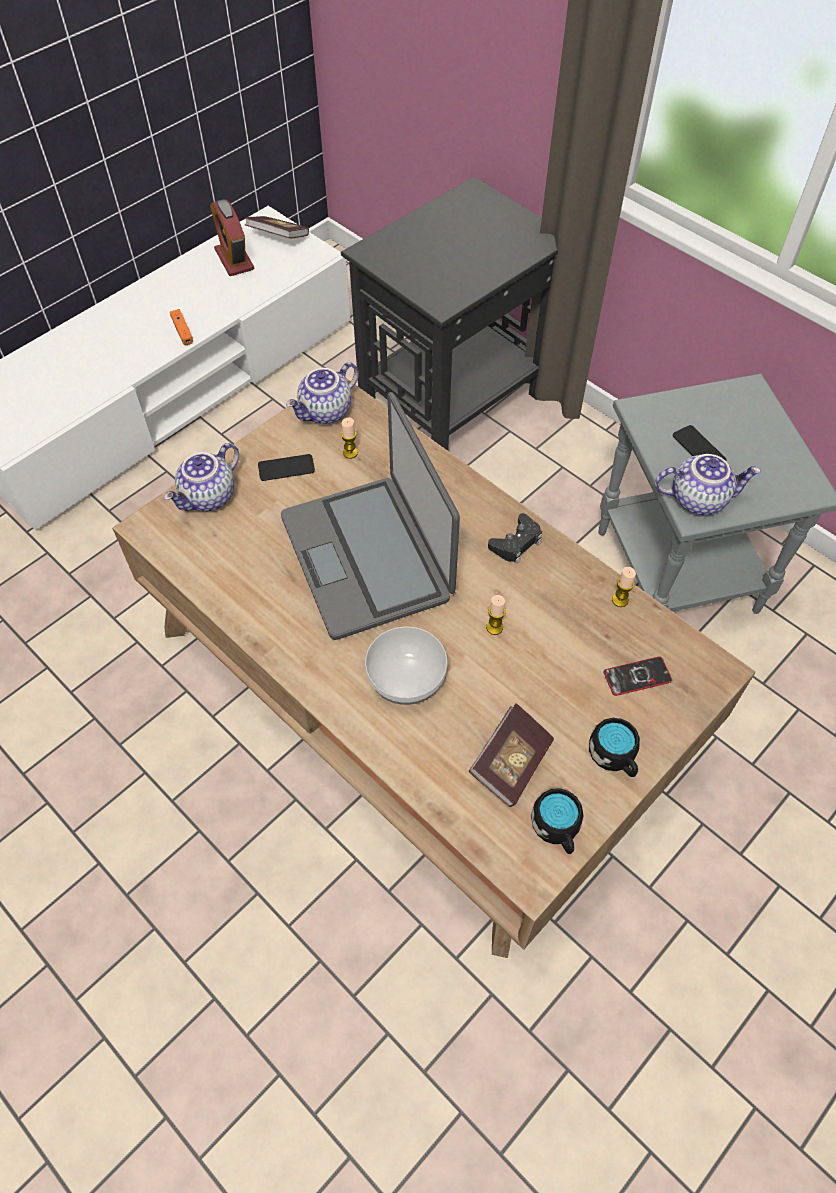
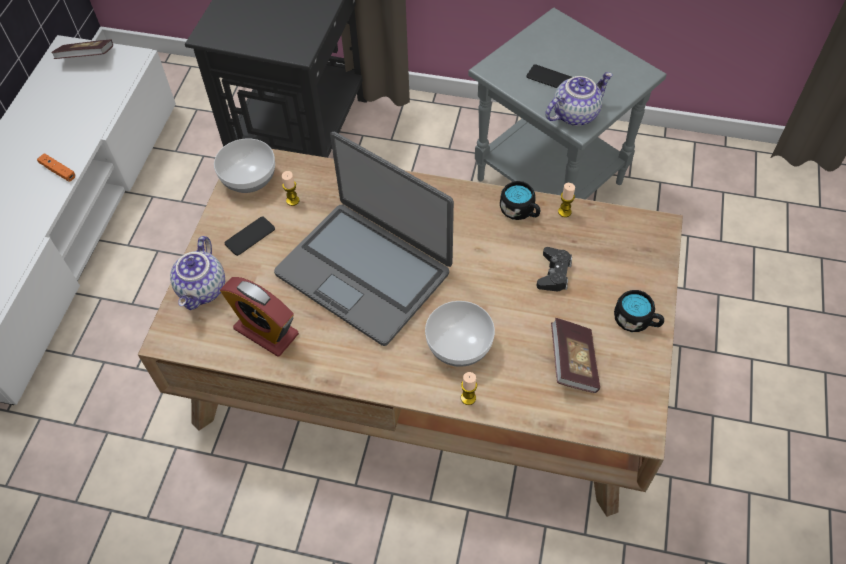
camera: 30 degrees left, 0 degrees up
(234, 259) = (60, 92): alarm clock -> alarm clock (266, 331)
(326, 412) = (250, 178): teapot -> bowl
(494, 627) = (494, 275): candle -> candle (468, 398)
(516, 543) = (465, 207): black game controller -> black game controller (554, 273)
(557, 829) = (635, 390): black mug -> black mug (520, 211)
(637, 676) = (612, 258): phone -> none

